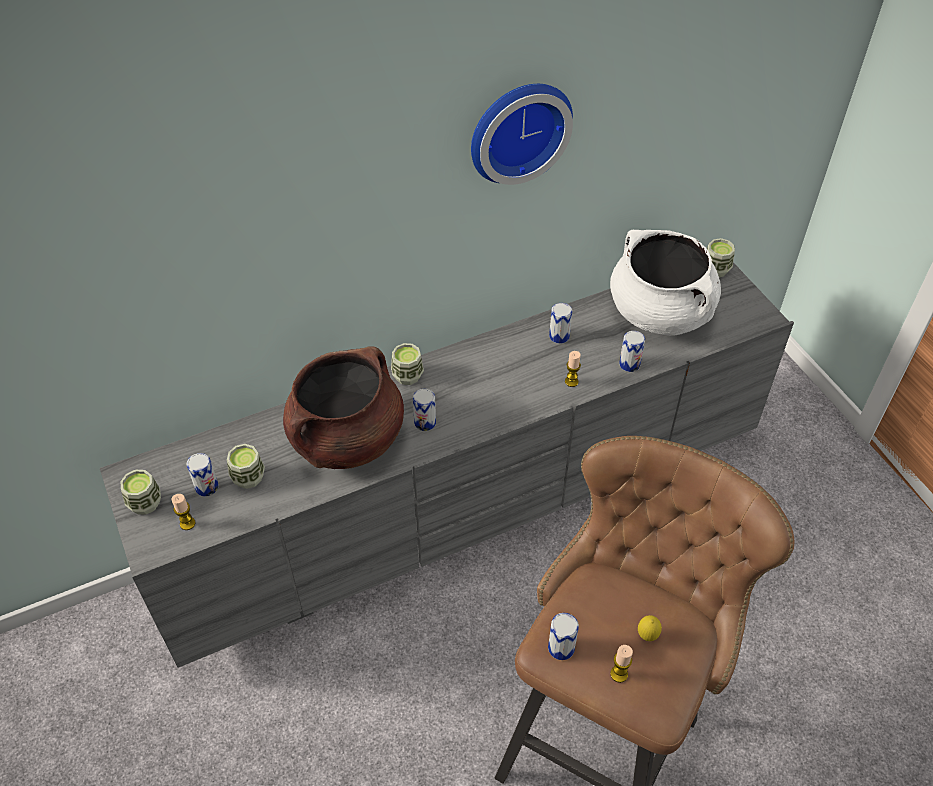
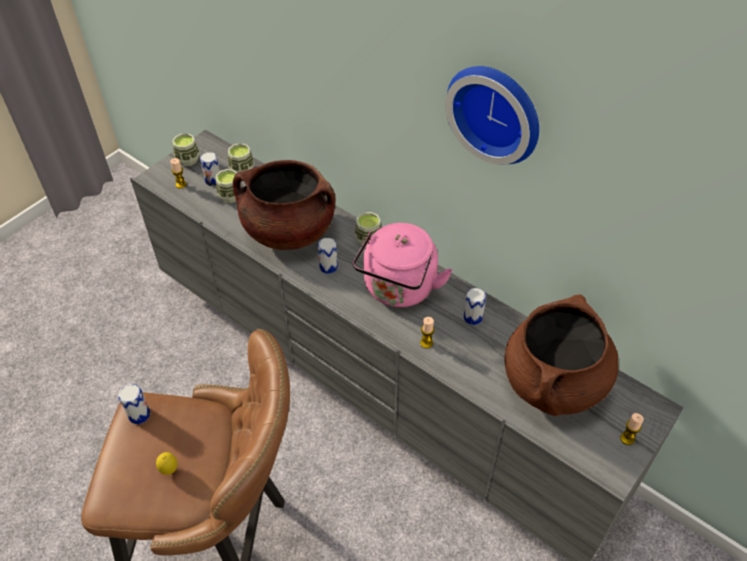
camera: 65 degrees right, 0 degrees up
(492, 377) = (398, 289): none -> pink kettle
(619, 674) = (127, 461): candle -> candle (627, 438)
(629, 364) = (473, 378): can -> none
(660, 313) = (554, 382): white cooking pot -> brown cooking pot
(716, 269) = (649, 410): cup -> cup (242, 170)

